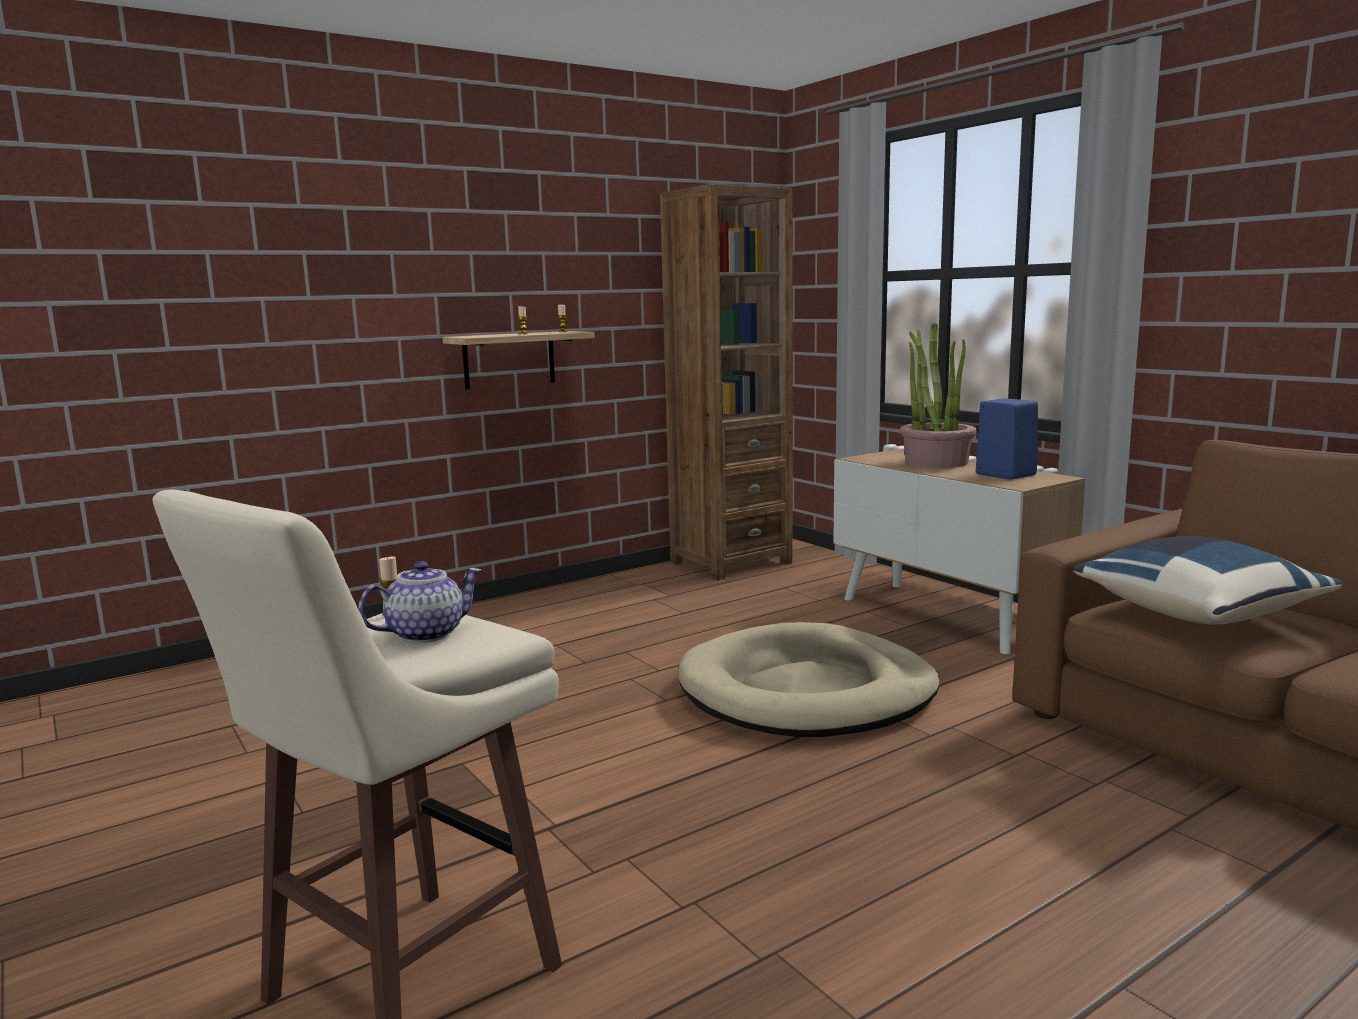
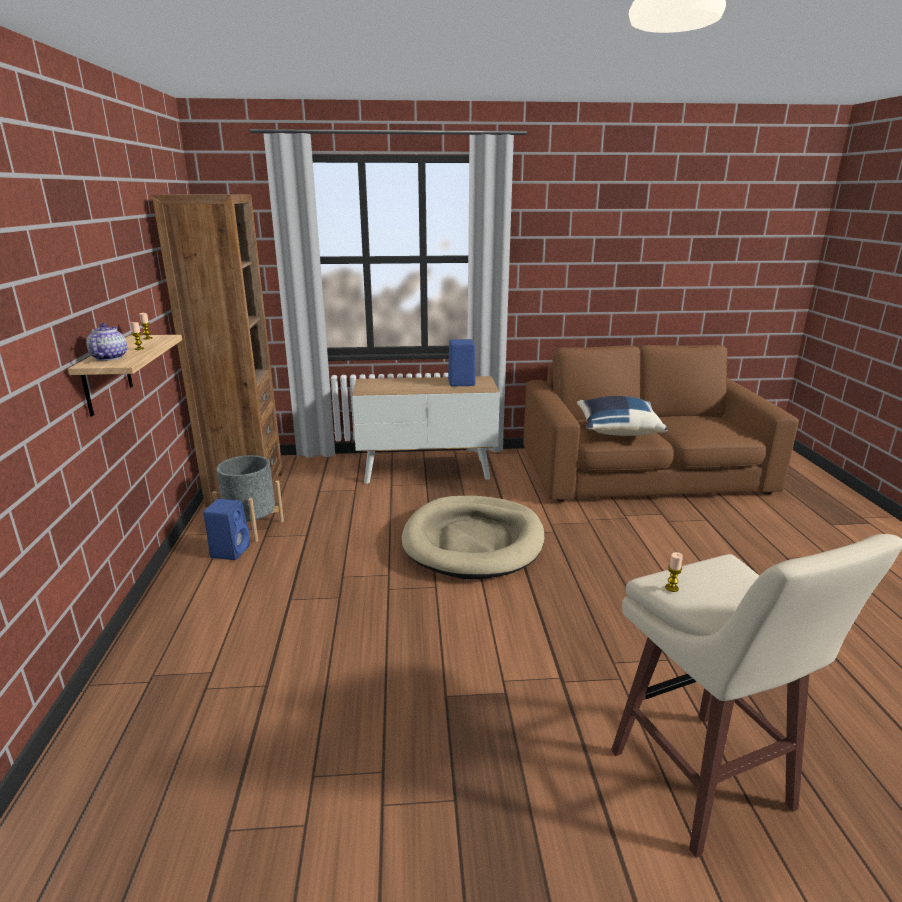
camera: 60 degrees left, 10 degrees up
(426, 633) = (724, 583): teapot -> teapot (109, 357)
(608, 597) = (231, 551): none -> blue speaker
(662, 589) = (252, 527): none -> grey planter
(935, 462) = (408, 383): potted plant -> none

